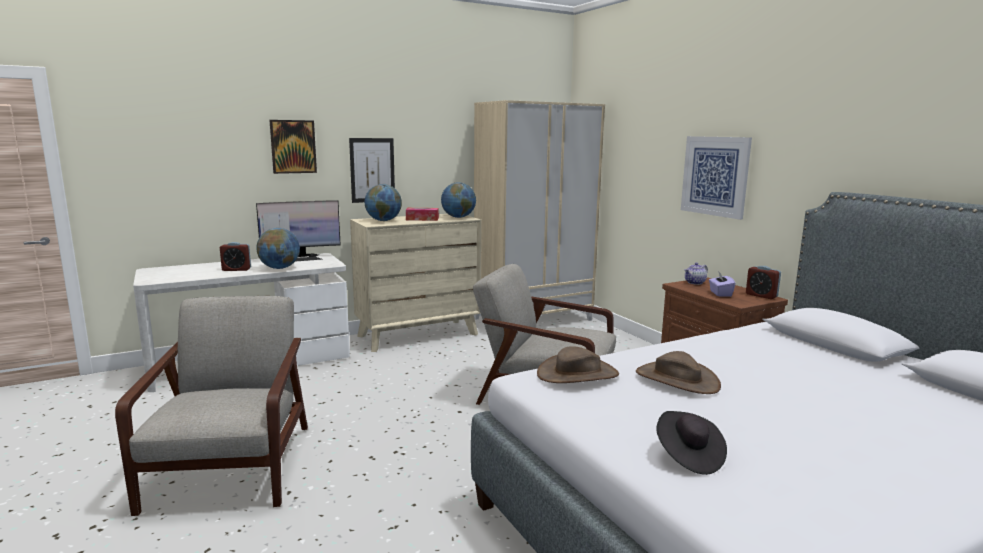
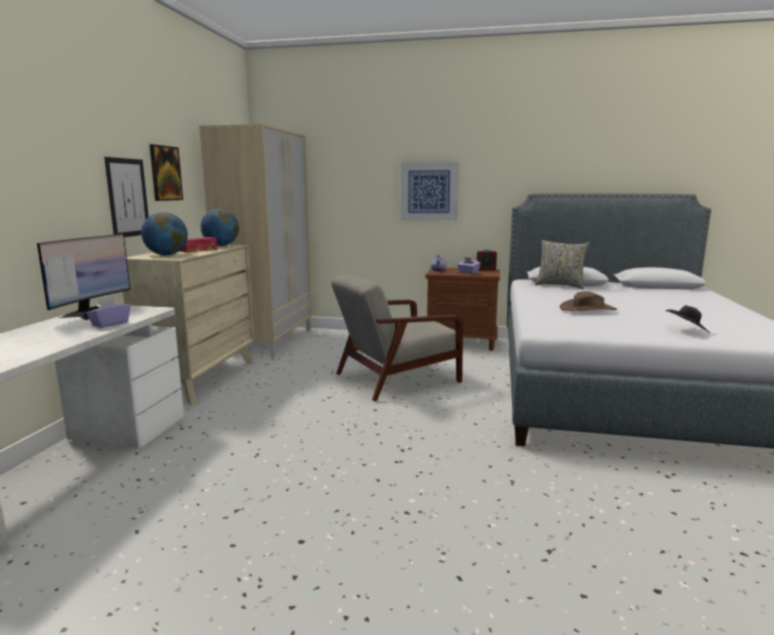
camera: 50 degrees left, 0 degrees up
(232, 465) = (311, 531): grey armchair -> none
(236, 269) = (55, 337): alarm clock -> none
(279, 268) = (110, 324): globe -> purple tissue box
(293, 146) = (50, 165): picture -> picture (165, 173)
(577, 374) = (555, 320): brown hat -> none
(800, 344) = (560, 286): none -> grey pillow

